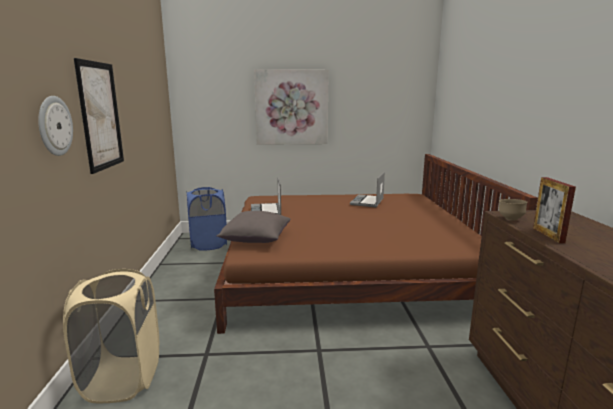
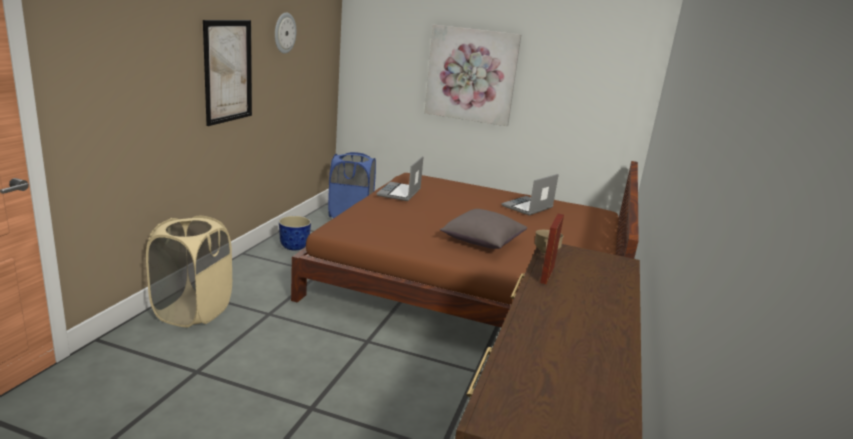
camera: 20 degrees right, 5 degrees up
(54, 126) = (171, 82): wall clock -> wall clock (284, 33)
(180, 282) = (295, 247): none -> planter
(255, 239) = (356, 219): grey pillow -> grey pillow (481, 241)

